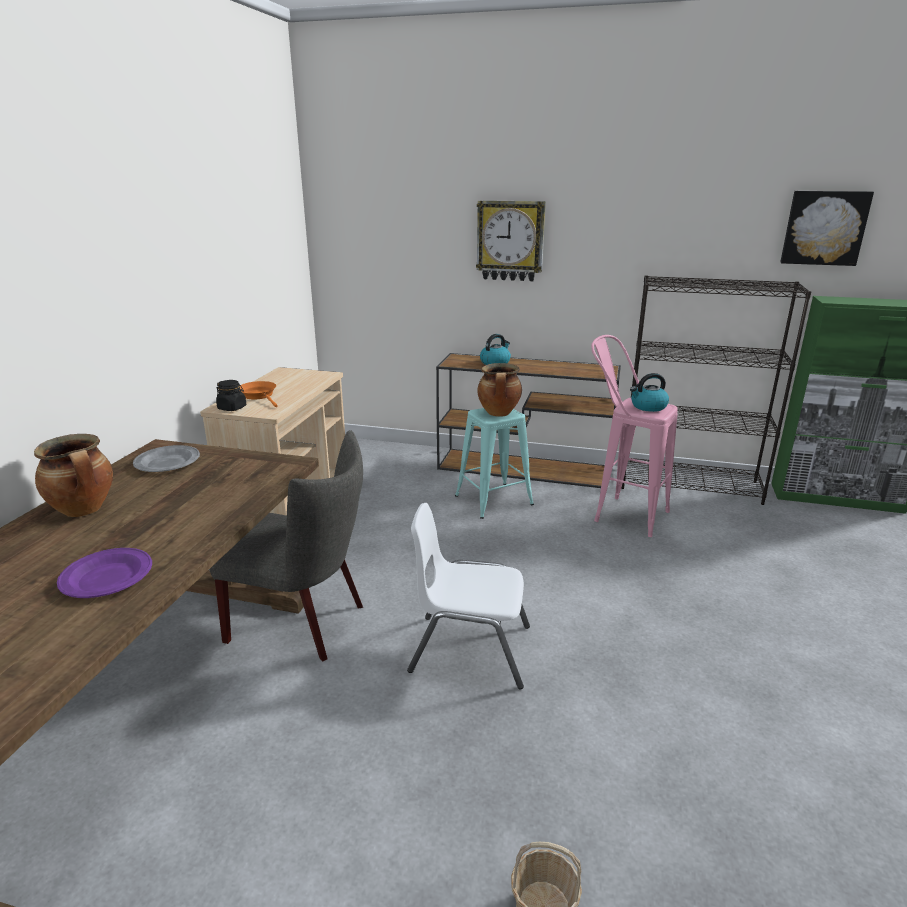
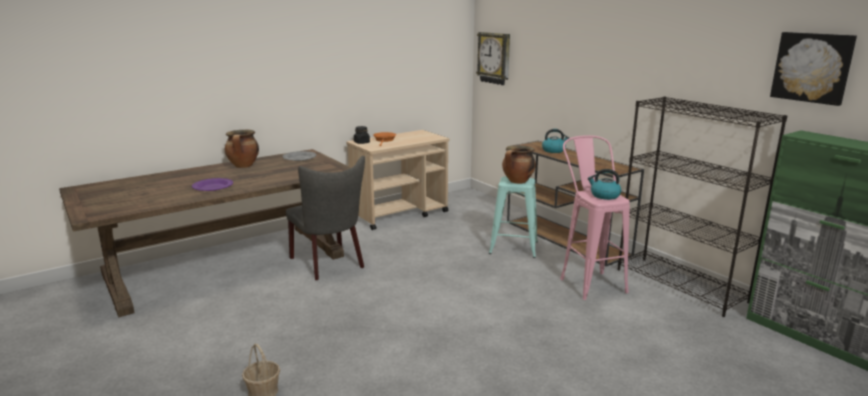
camera: 40 degrees right, 5 degrees down
(470, 649) = (382, 303): white chair -> none
(510, 241) = (579, 61): wall clock -> wall clock (494, 58)

